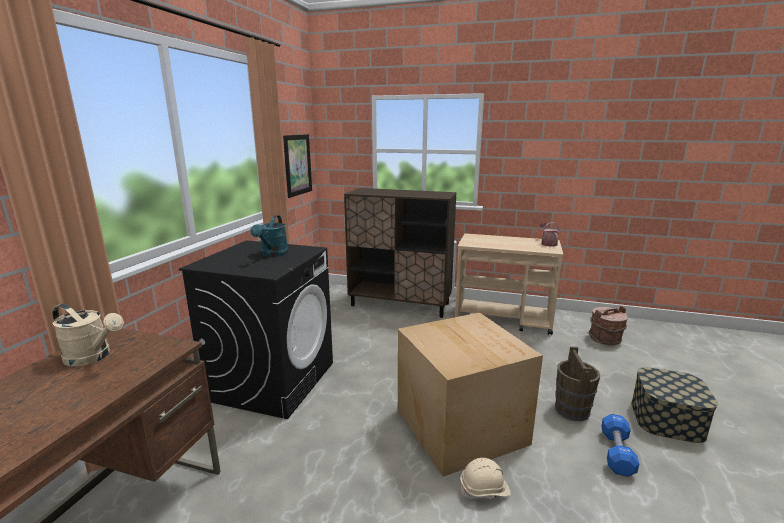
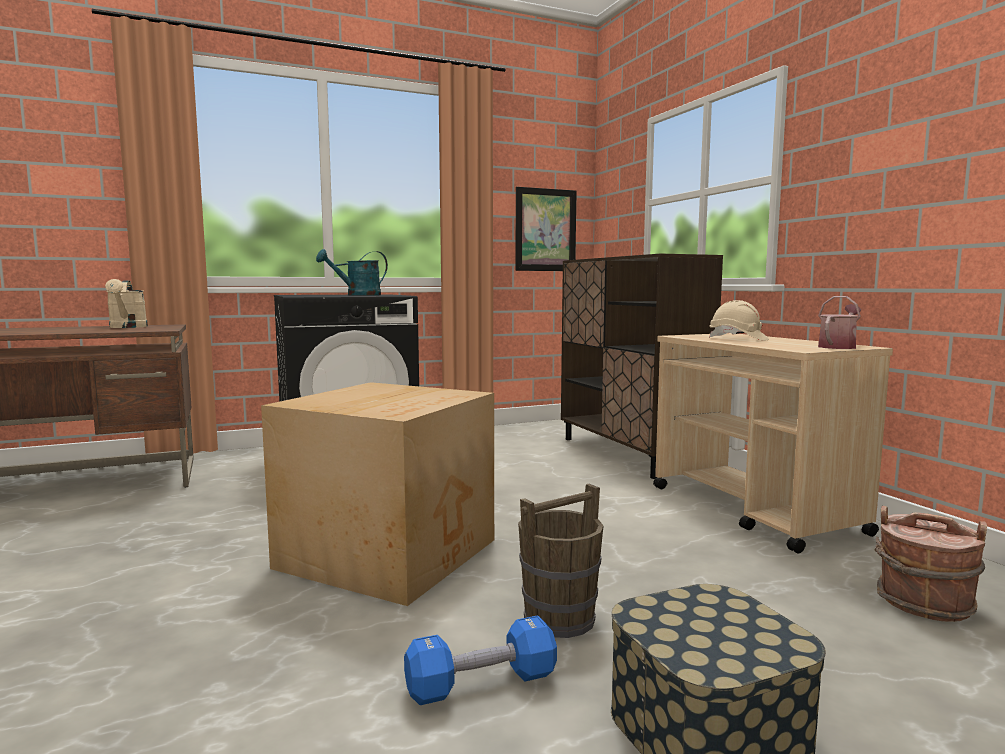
camera: 50 degrees right, 10 degrees down
(484, 489) = (267, 597): beige hard hat -> beige hard hat (737, 339)

